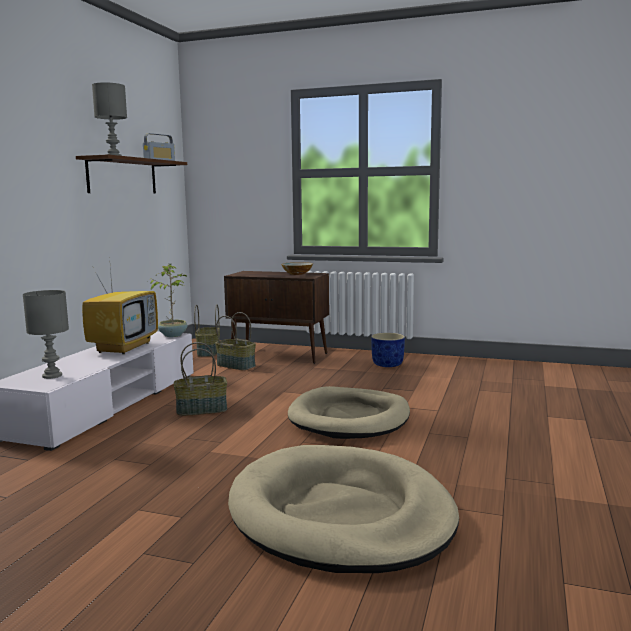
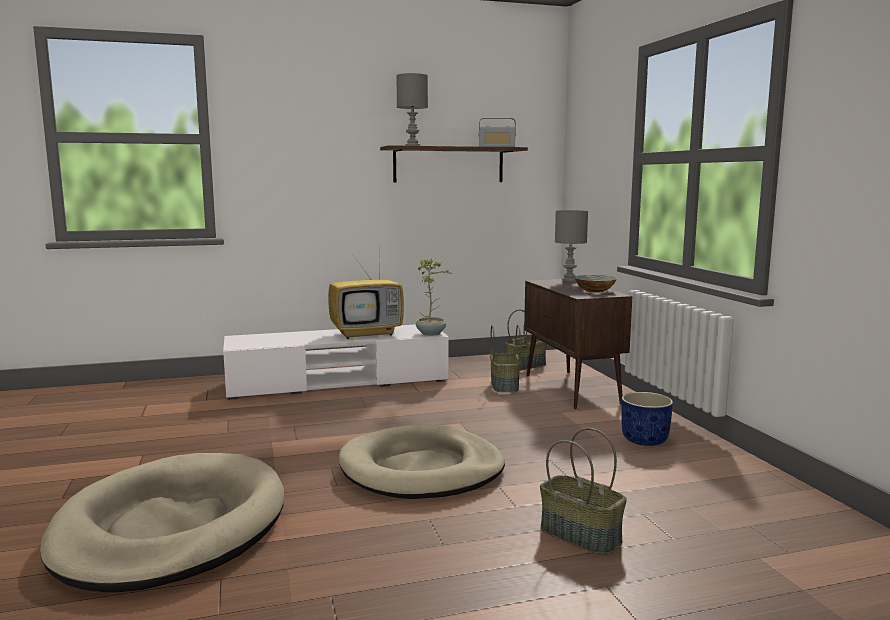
camera: 55 degrees right, 0 degrees up
(53, 376) = (264, 341): grey table lamp -> grey table lamp (570, 280)
(202, 409) = (365, 410): basket -> basket (581, 535)

